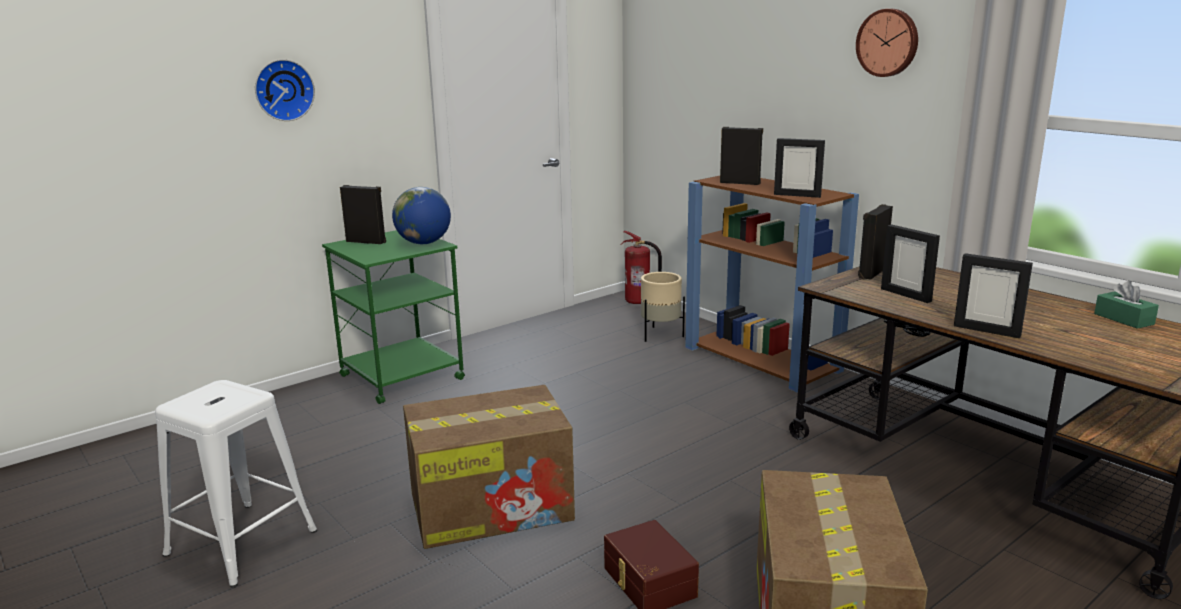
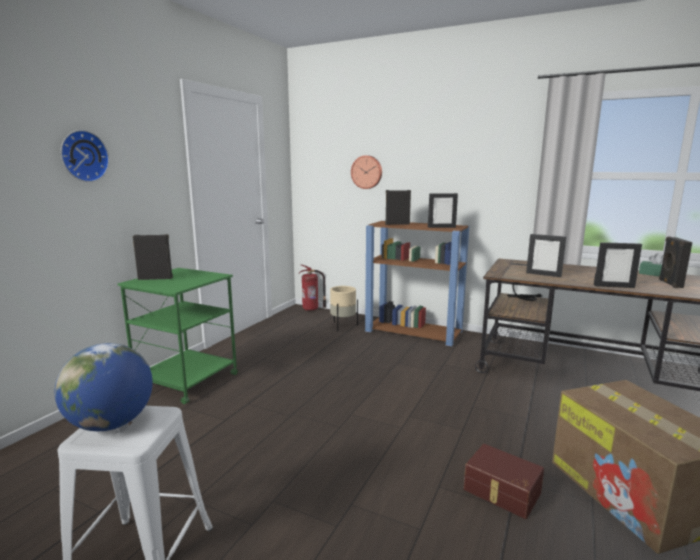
camera: 25 degrees left, 5 degrees down
(424, 243) = (205, 275): globe -> globe (111, 424)
(493, 506) = (342, 463): cardboard box -> none
(871, 273) = (506, 266): black speaker -> black speaker (669, 284)
(888, 42) = (484, 137): wall clock -> wall clock (367, 172)

